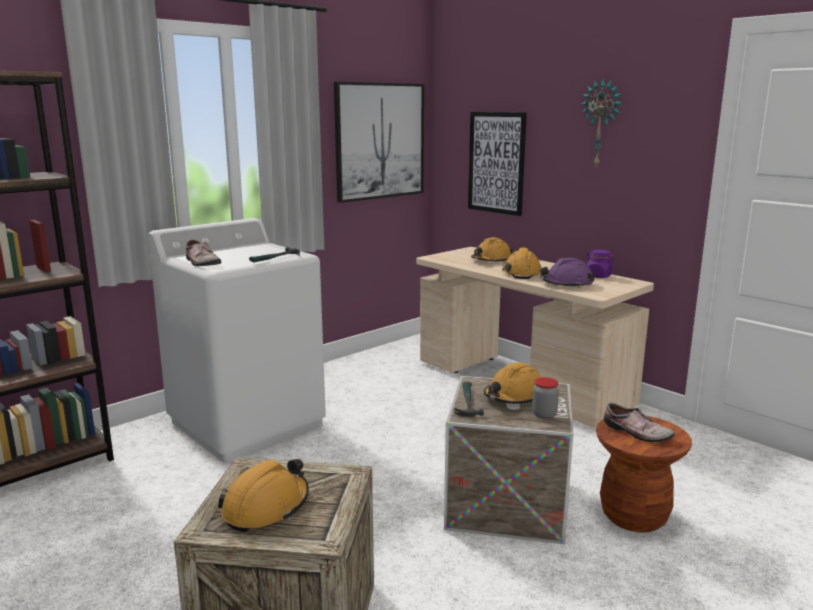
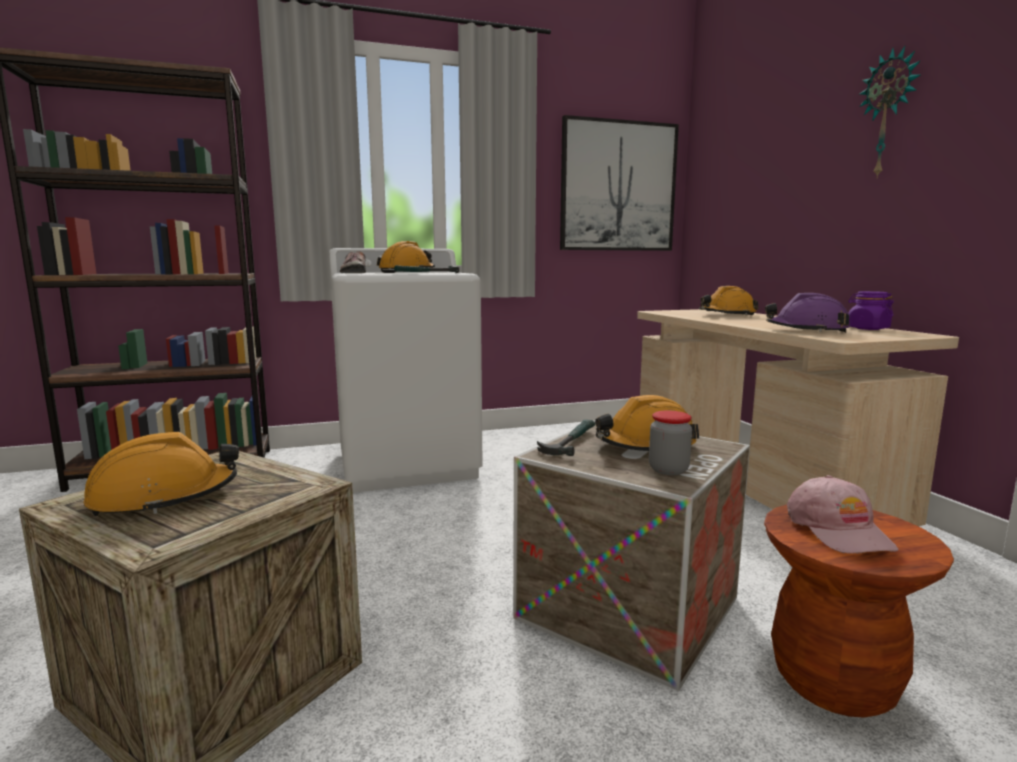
camera: 25 degrees right, 5 degrees down
(496, 163) = (752, 201): picture -> none
(522, 273) = (754, 322): orange hard hat -> orange hard hat (407, 272)
(636, 433) = (839, 530): shoe -> pink cap

